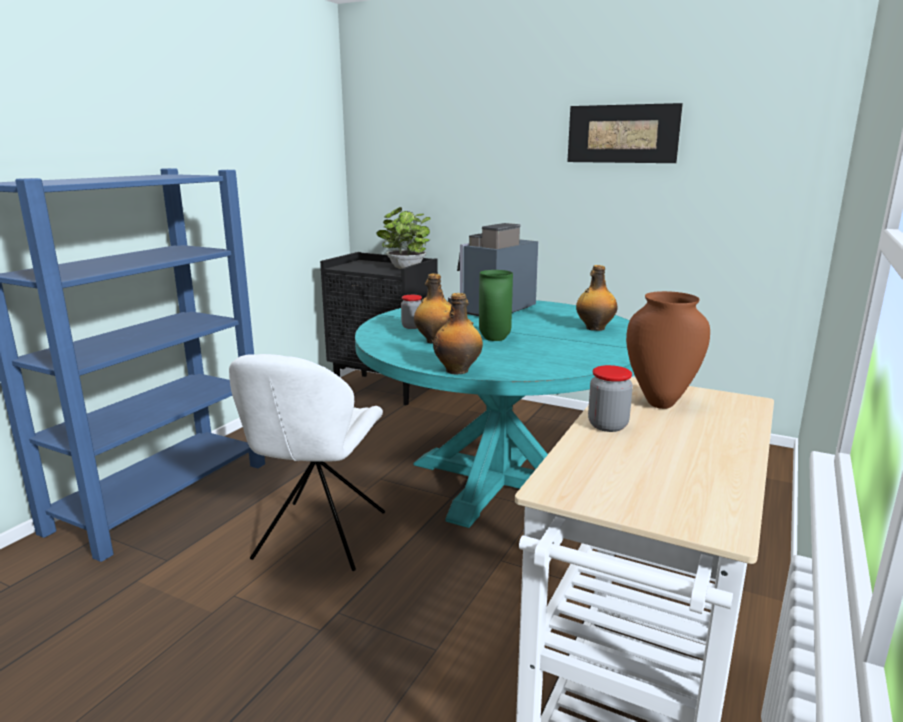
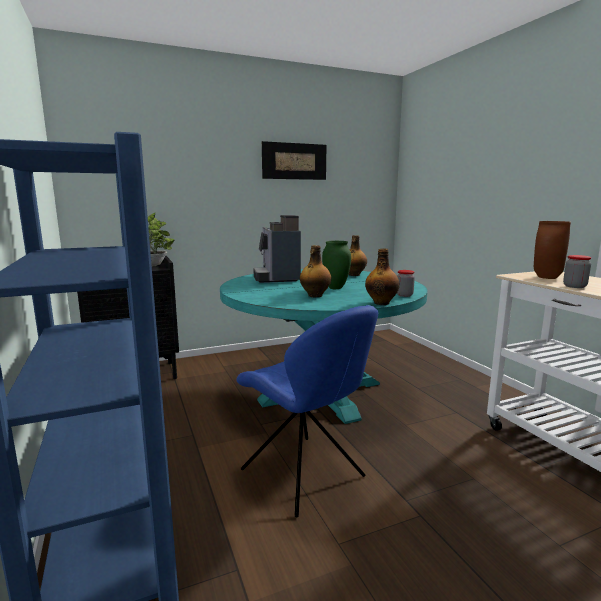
camera: 50 degrees left, 5 degrees down
(319, 538) = (305, 475): white chair -> blue chair
(412, 327) = (272, 293): jar -> jar (404, 295)

